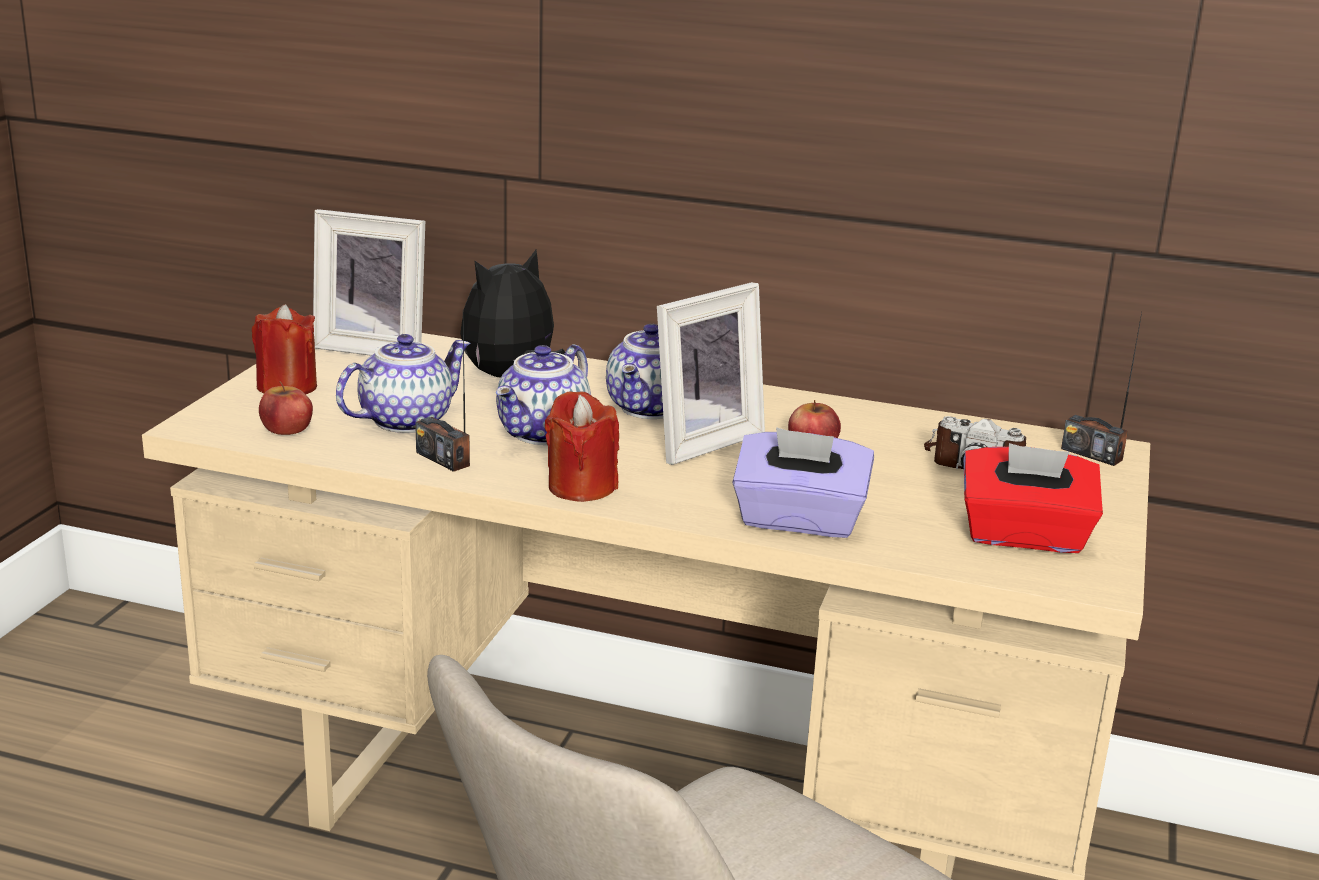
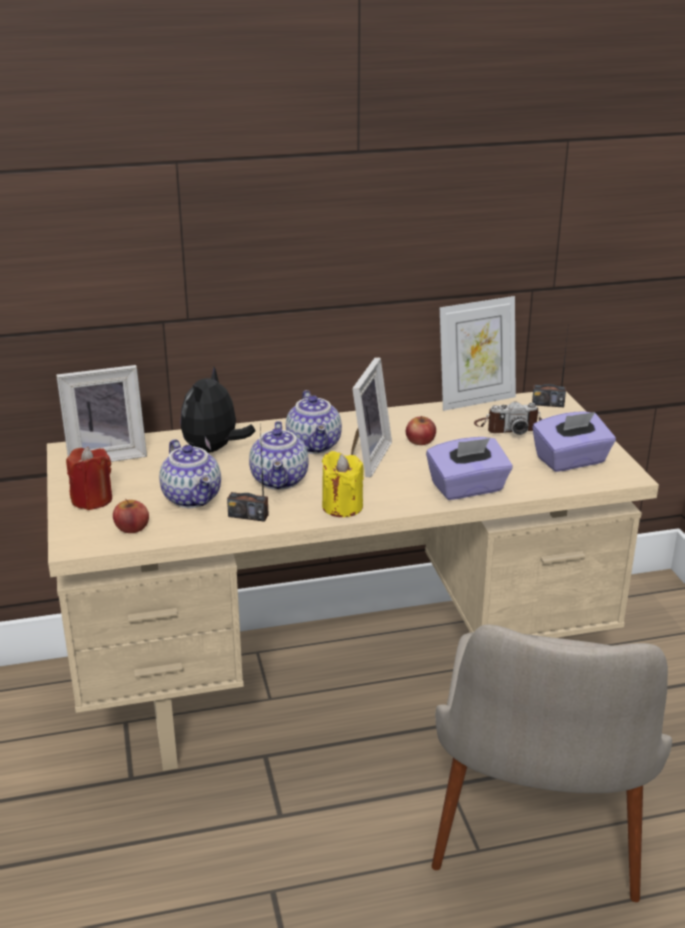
camera: 30 degrees left, 5 degrees up
(405, 420) = (193, 498): teapot -> teapot turned 135 degrees clockwise
(581, 487) = (342, 506): red candle -> yellow candle
(973, 419) = (475, 400): none -> picture frame
(1024, 536) = (571, 461): red tissue box -> purple tissue box

